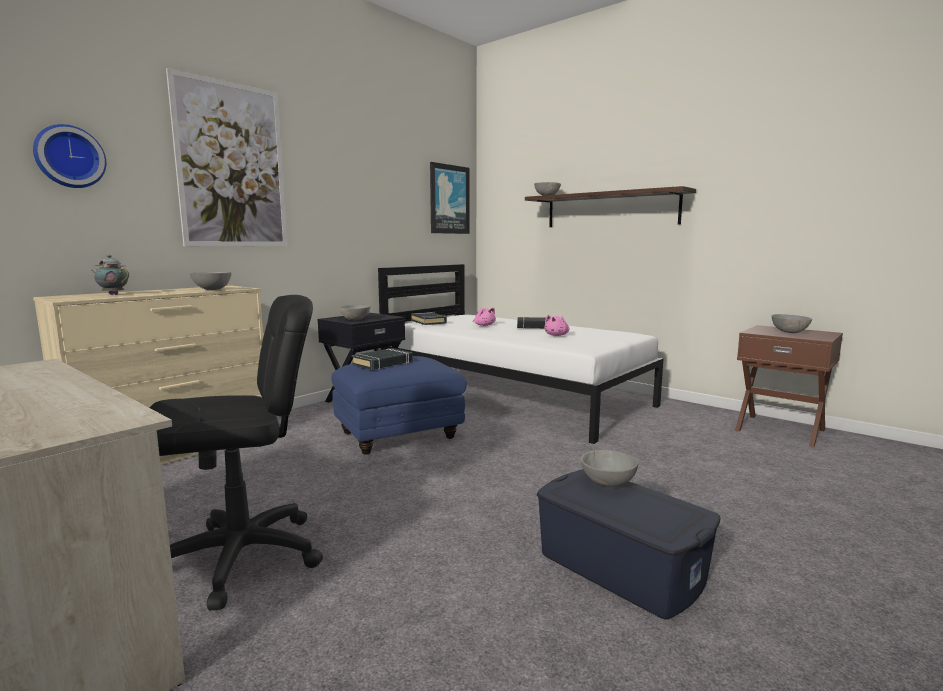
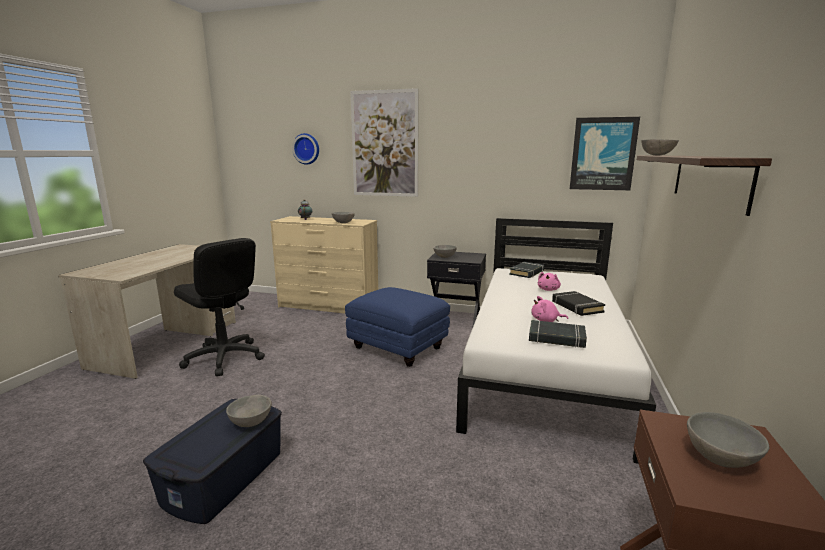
camera: 65 degrees right, 5 degrees up
(383, 363) = (388, 293): black book -> black book (556, 338)

